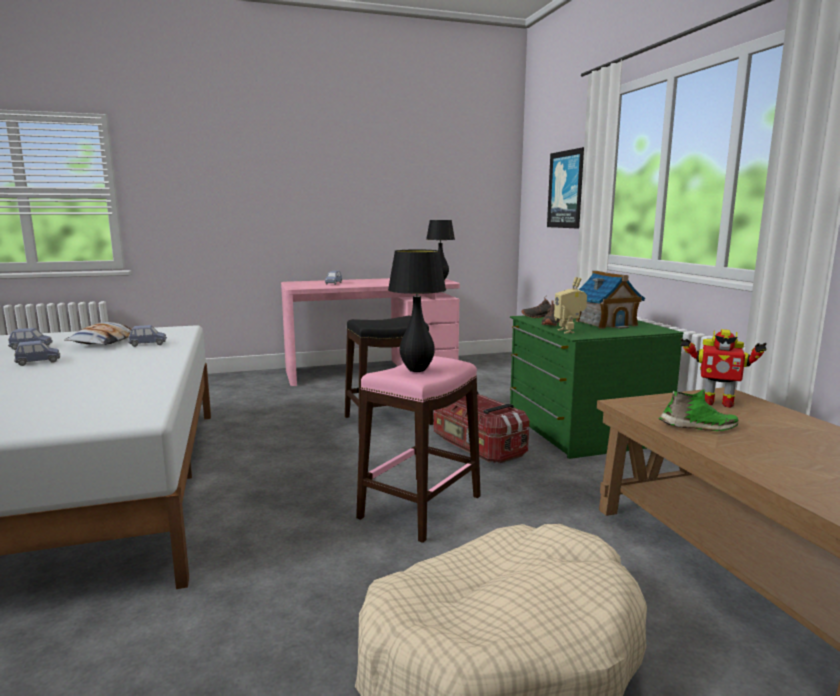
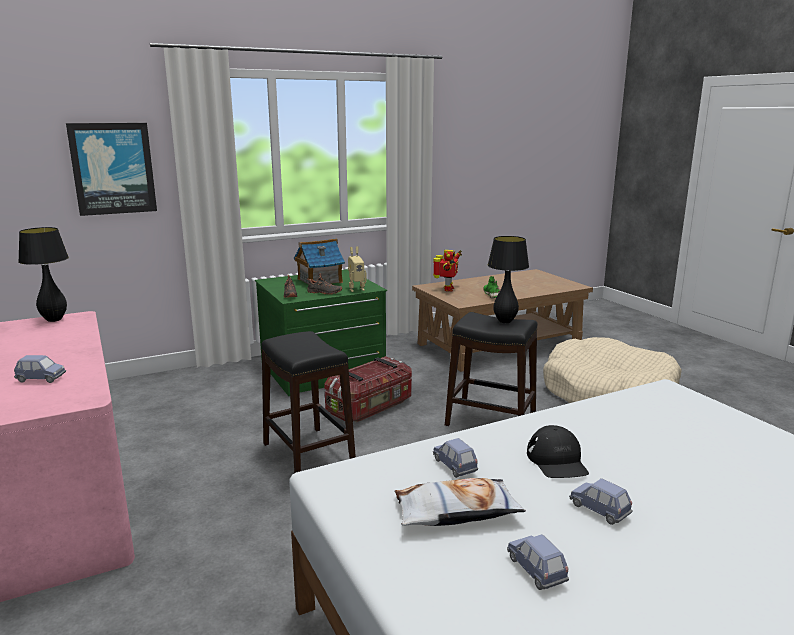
camera: 100 degrees left, 5 degrees up
(105, 361) = (557, 461): none -> black cap
(421, 507) = (490, 420): pink stool -> black stool

